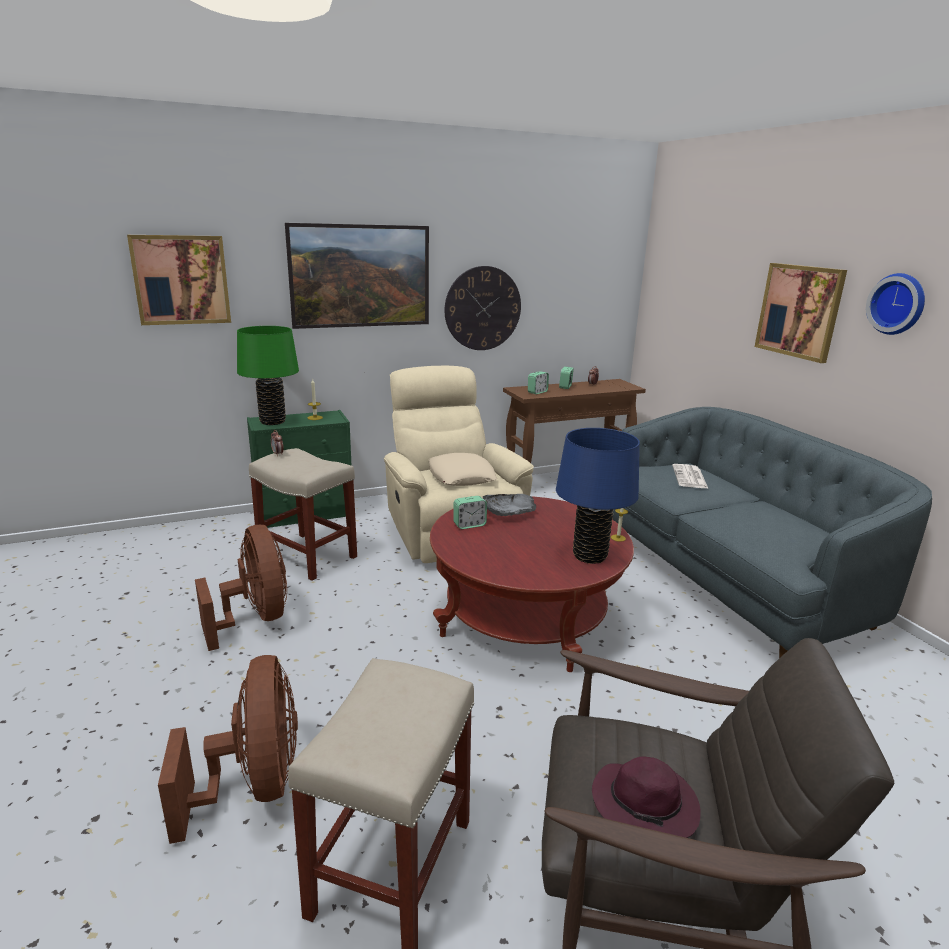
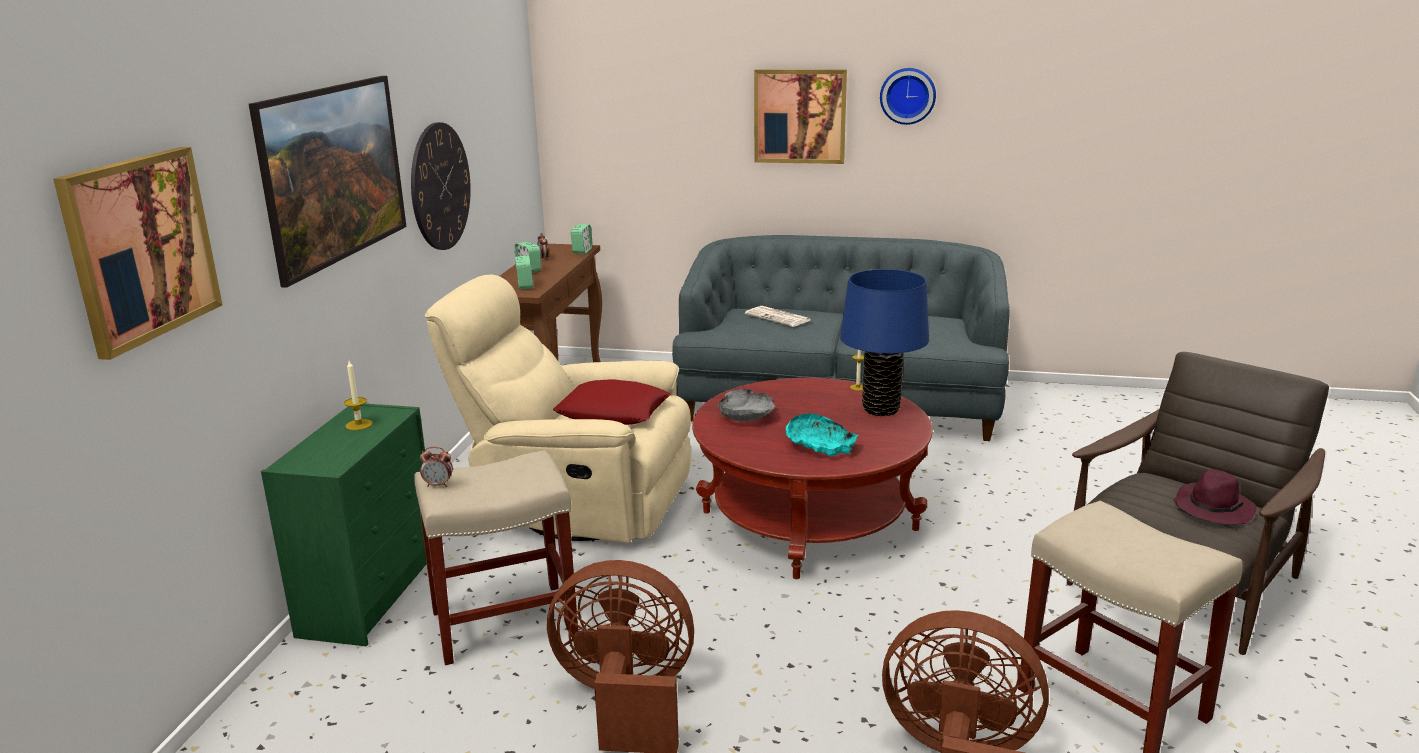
camera: 55 degrees left, 0 degrees up
(272, 421) = (323, 456): green table lamp -> none
(461, 476) = (613, 412): beige pillow -> red pillow
(469, 525) = (752, 441): alarm clock -> alarm clock (582, 251)
(491, 549) = (819, 446): none -> turquoise bowl

